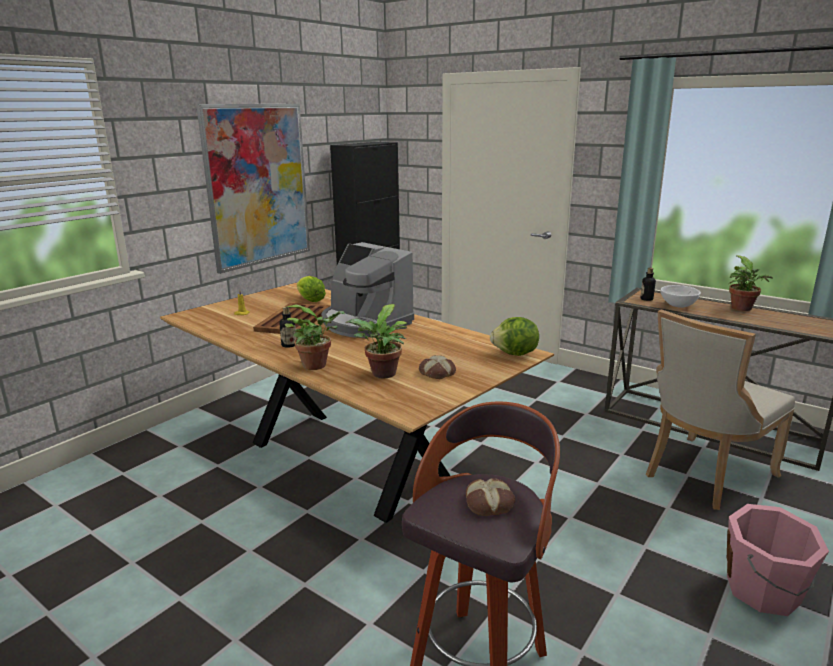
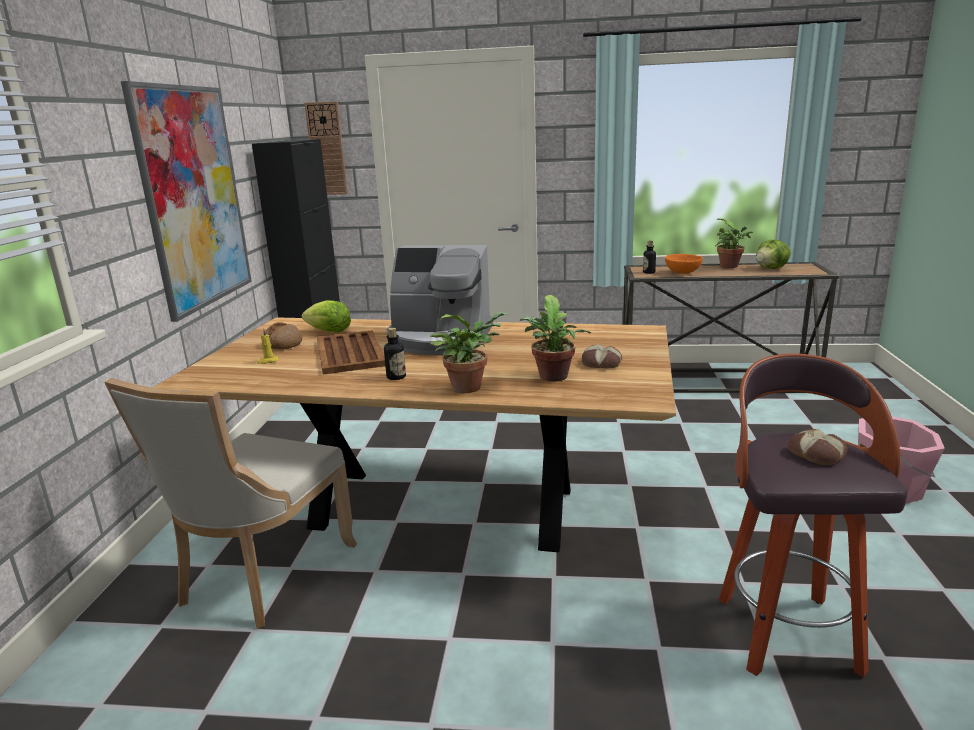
camera: 30 degrees left, 0 degrees up
(269, 303) = (282, 344): none -> bread
(409, 150) = (327, 149): none -> wall clock
(515, 354) = (637, 333): lettuce -> lettuce (771, 268)
(678, 305) = (682, 272): white bowl -> orange bowl
(704, 475) = (757, 419): beige chair -> beige chair (261, 576)

